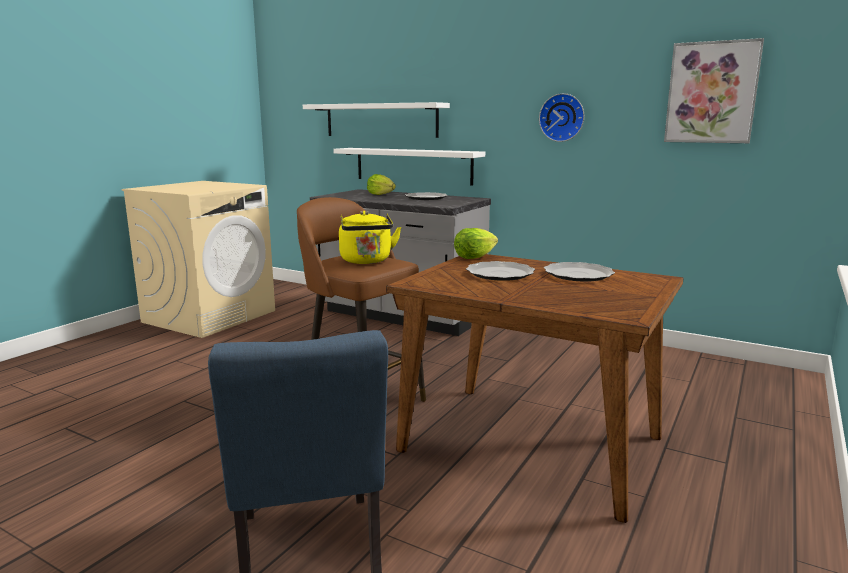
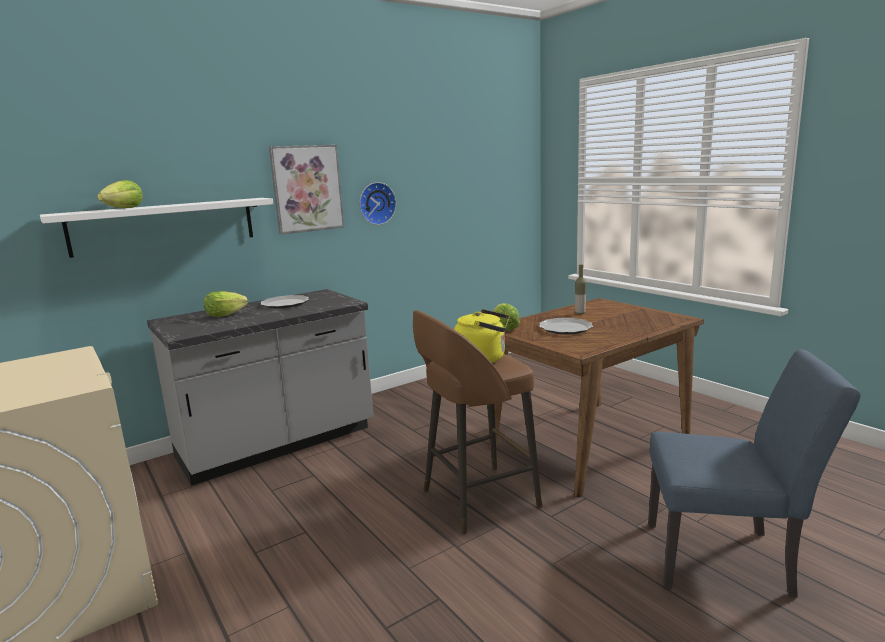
camera: 65 degrees left, 0 degrees up
(350, 103) = (124, 208): none -> lettuce
(413, 165) = (222, 274): white shelf -> none
(578, 274) = (580, 313): plate -> bottle
(711, 93) = (470, 177): picture -> picture (307, 188)

